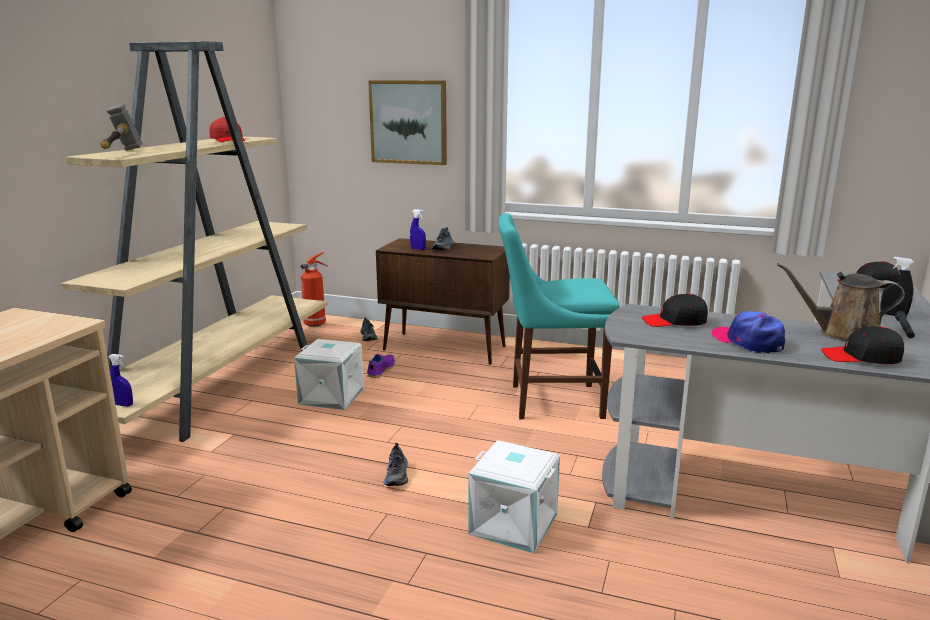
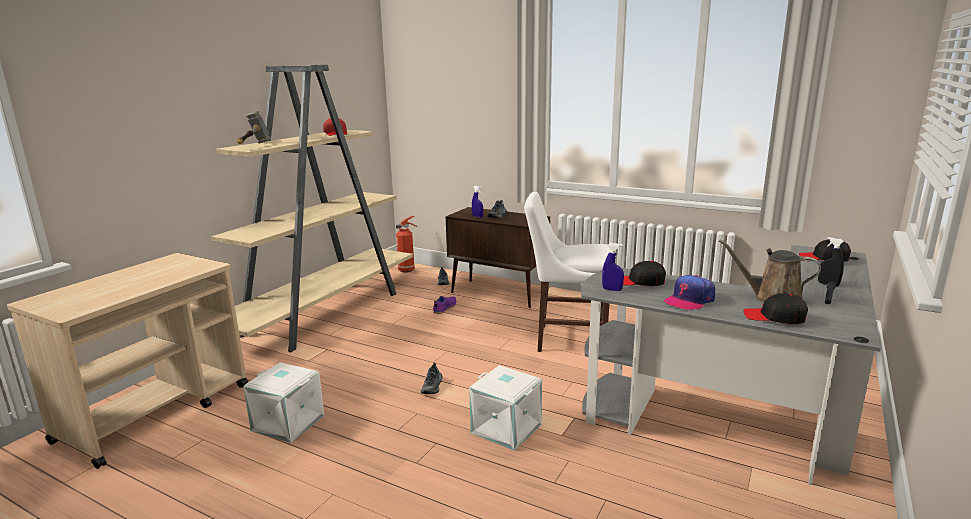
camera: 10 degrees right, 0 degrees up
(123, 405) = (248, 323): blue spray bottle -> blue spray bottle (612, 289)
(330, 397) = (402, 326): white storage box -> white storage box (287, 423)
(408, 122) = (477, 117): picture -> none
(550, 401) = (567, 339): turquoise chair -> white chair
(748, 341) = (689, 300): cap -> cap turned 105 degrees counterclockwise

